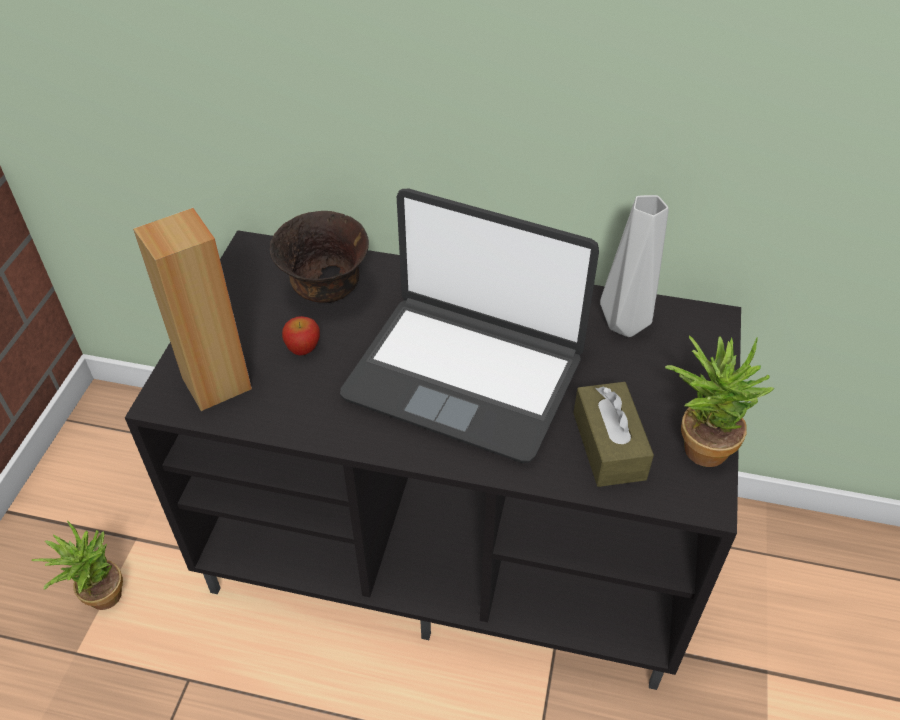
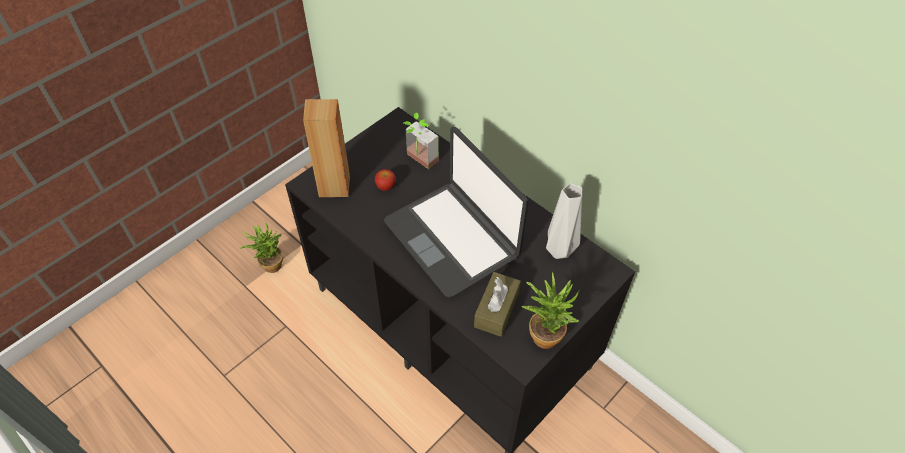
camera: 30 degrees right, 5 degrees up
(327, 291) = (418, 161): brown bowl -> potted plant

